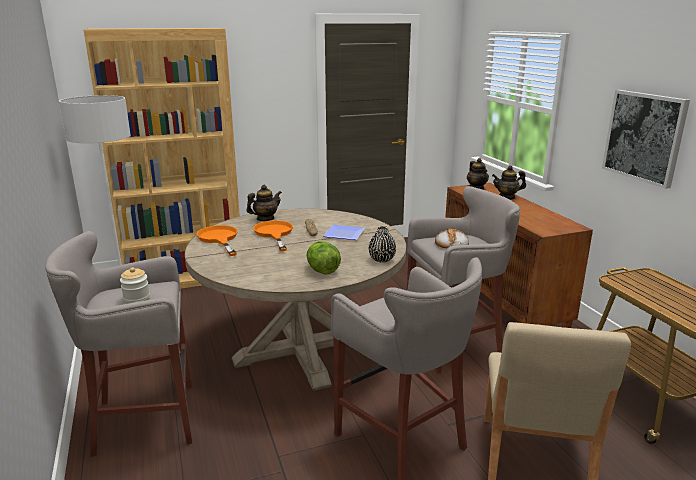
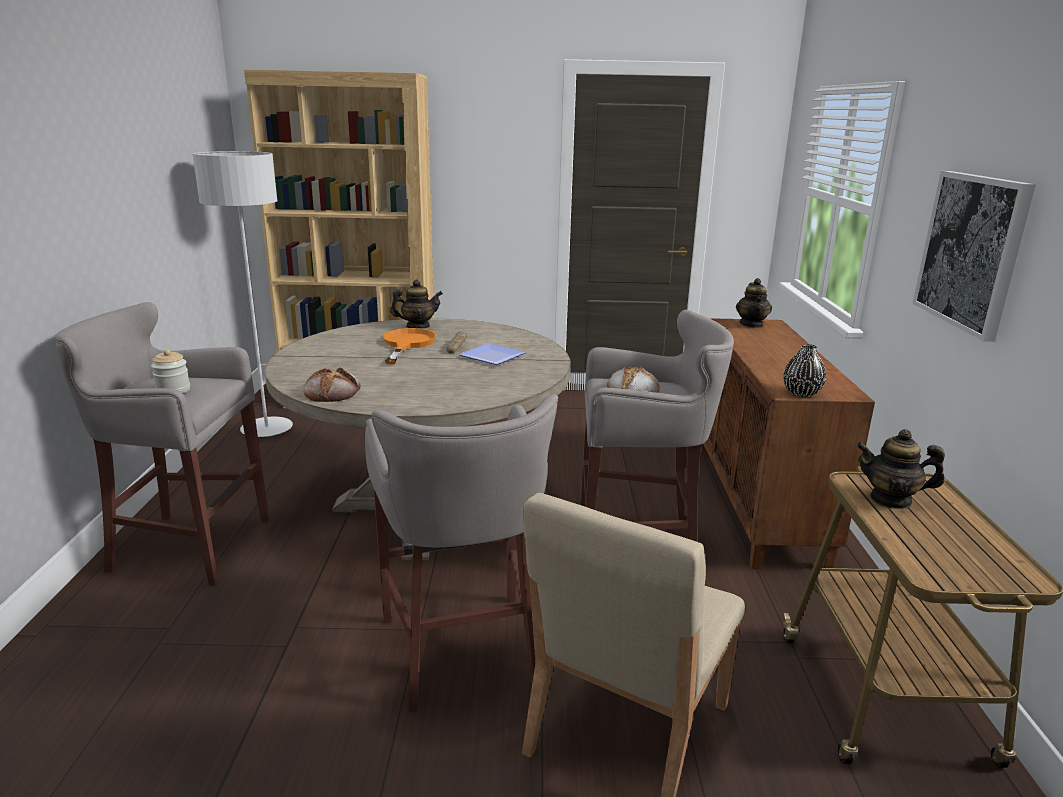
camera: 20 degrees right, 0 degrees up
(219, 239) = (336, 341): orange frying pan -> none
(267, 279) = (333, 392): none -> bread
(322, 271) = (410, 394): lettuce -> none
(382, 259) = (503, 393): black vase -> black vase (801, 393)
(507, 197) = (785, 341): teapot -> teapot (891, 500)

